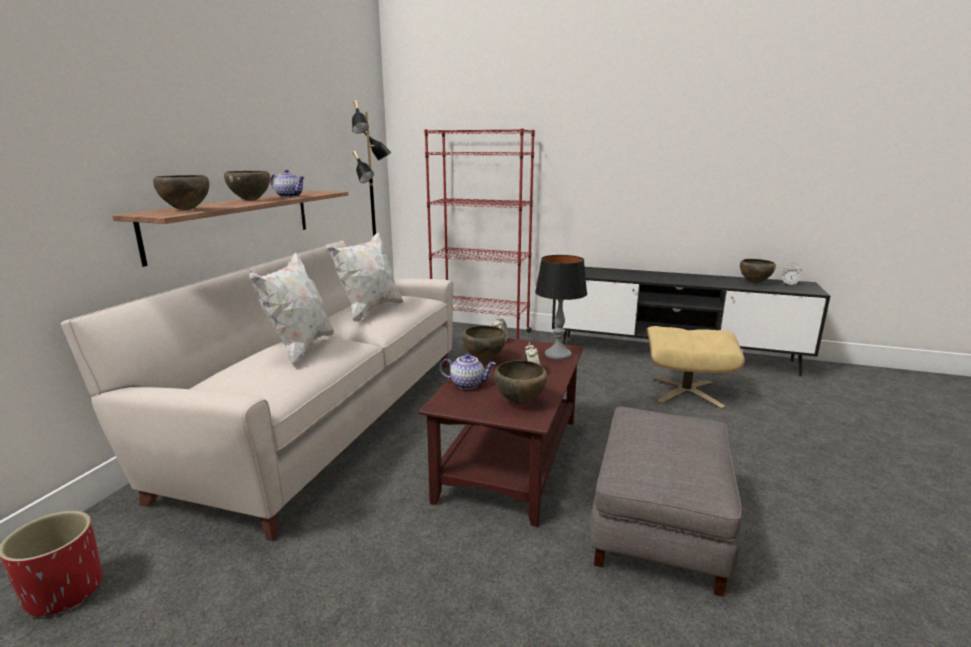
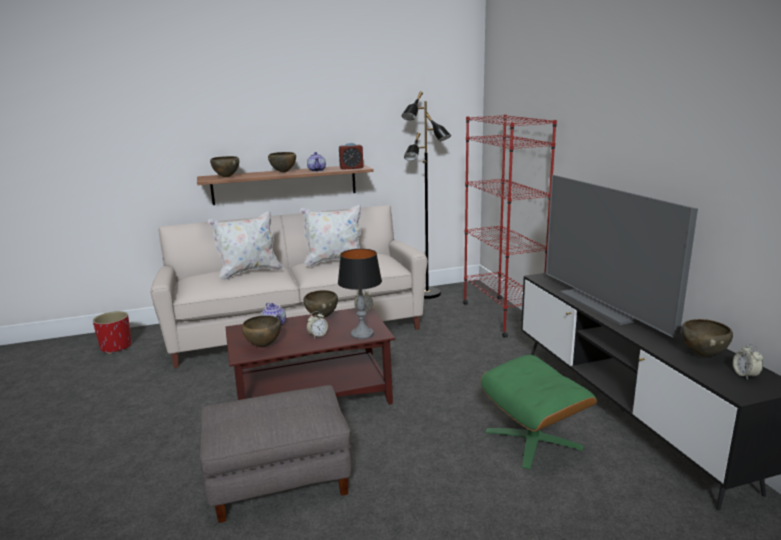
camera: 55 degrees right, 0 degrees up
(320, 192) = (351, 168): none -> alarm clock
(648, 276) = (606, 305): none -> television
(686, 392) = (533, 439): beige ottoman -> green ottoman

